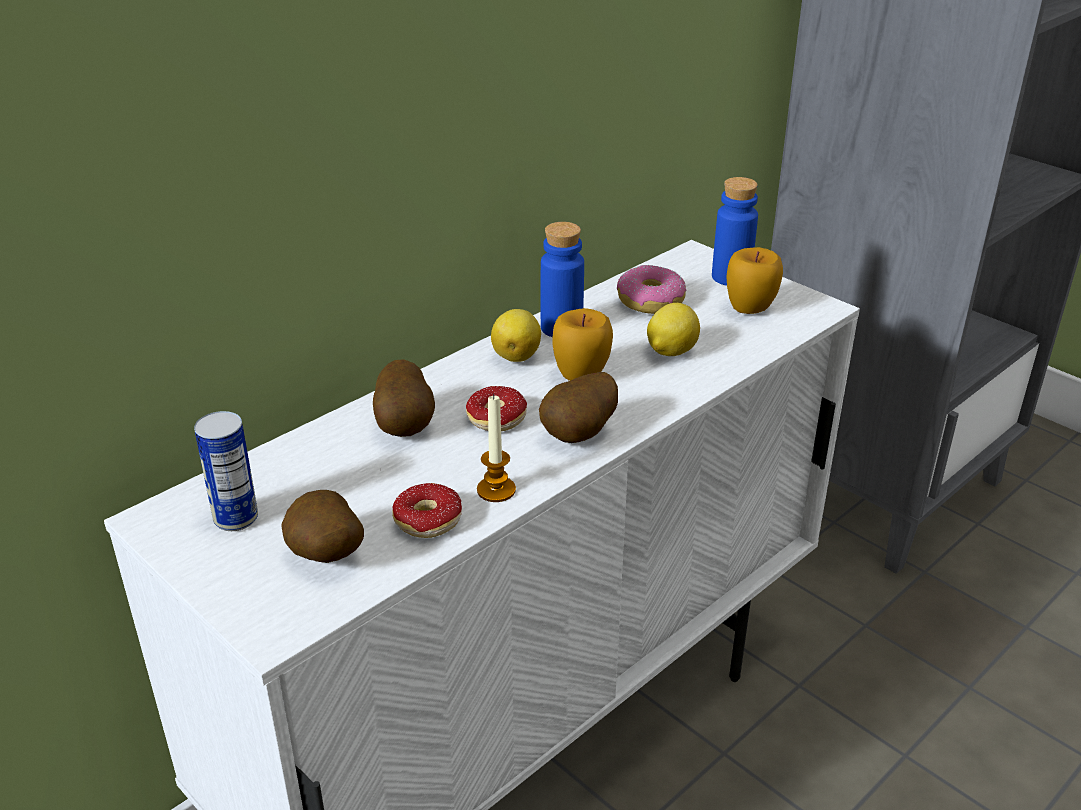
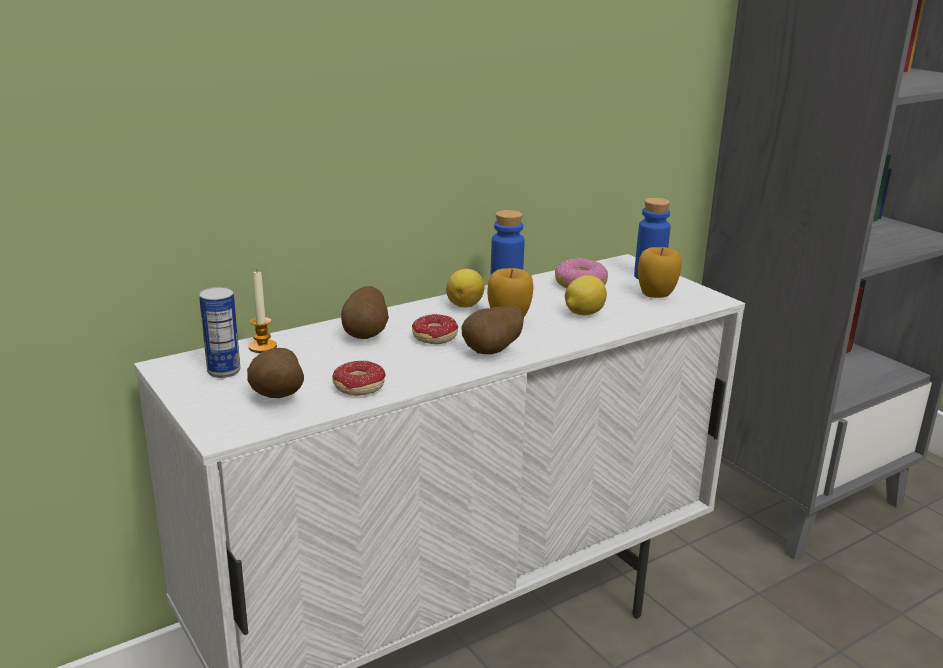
camera: 10 degrees right, 10 degrees down
(496, 490) = (416, 376): candle -> candle (262, 347)

